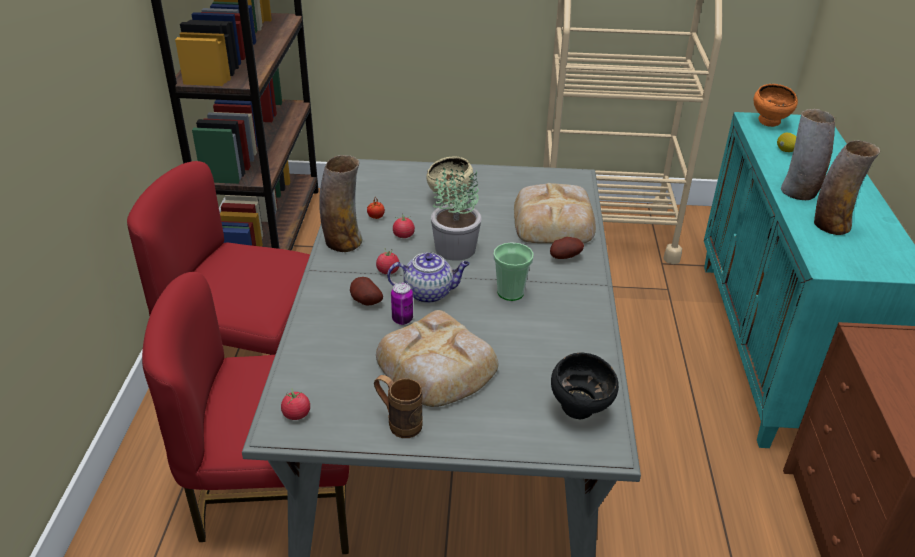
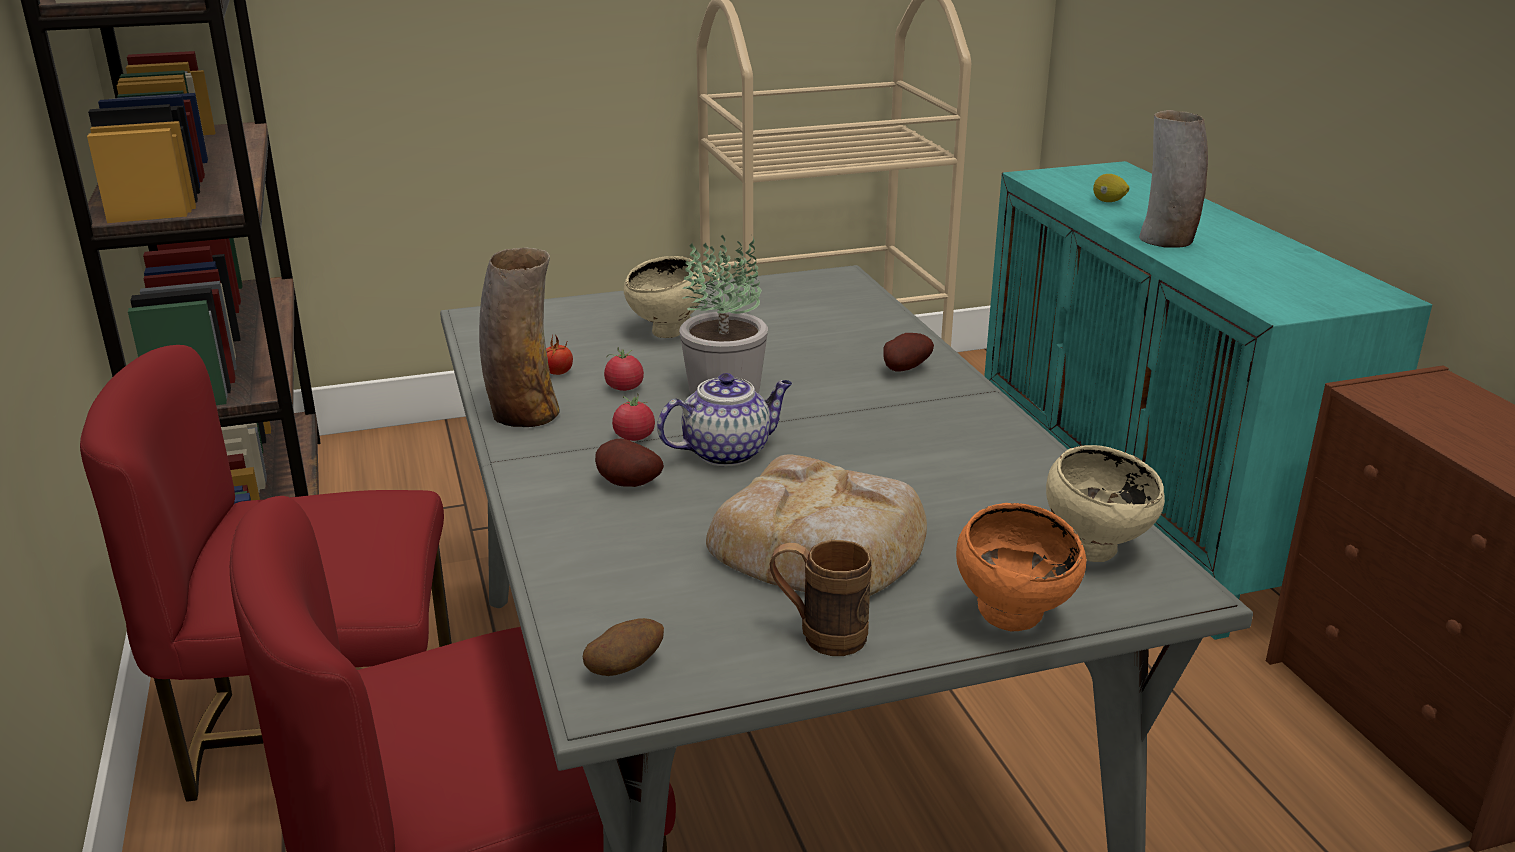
camera: 20 degrees left, 10 degrees down
(296, 414) = (624, 668): tomato -> potato
(402, 319) = (710, 495): can -> none
(510, 292) = (859, 427): cup -> none
(554, 221) = (851, 331): bread -> none
(580, 411) = (1096, 550): black bowl -> beige bowl
(770, 123) = (1061, 177): orange bowl -> orange bowl (1015, 619)
(831, 225) = (1240, 267): vase -> none

